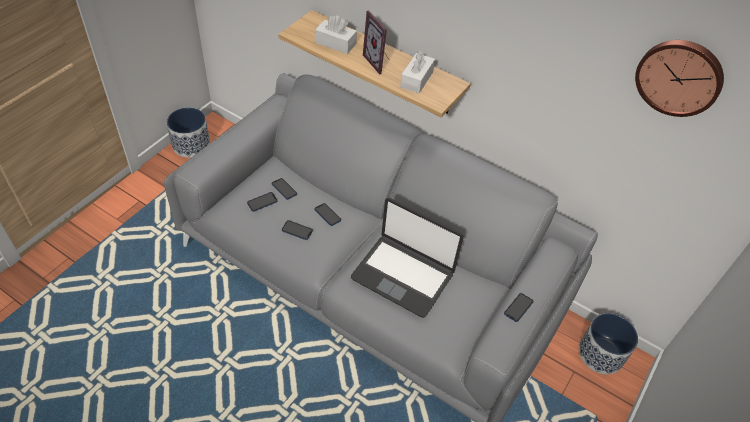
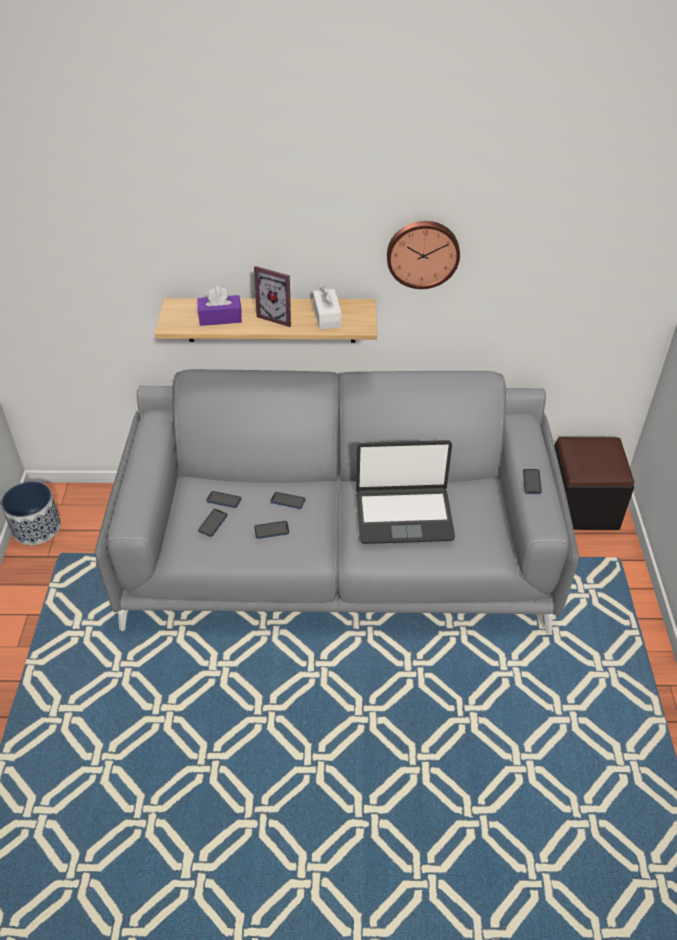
camera: 30 degrees left, 5 degrees down
(335, 43) = (220, 318): white tissue box -> purple tissue box
(601, 354) = (581, 506): planter -> black ottoman
(679, 76) = (581, 206): wall clock -> wall clock (422, 253)

